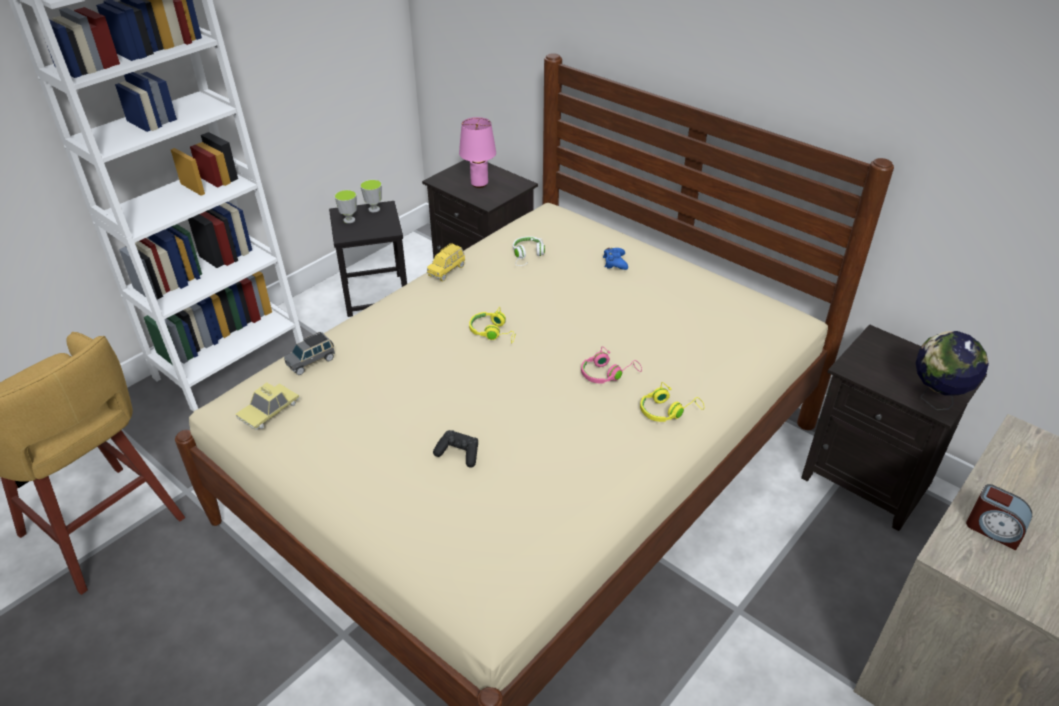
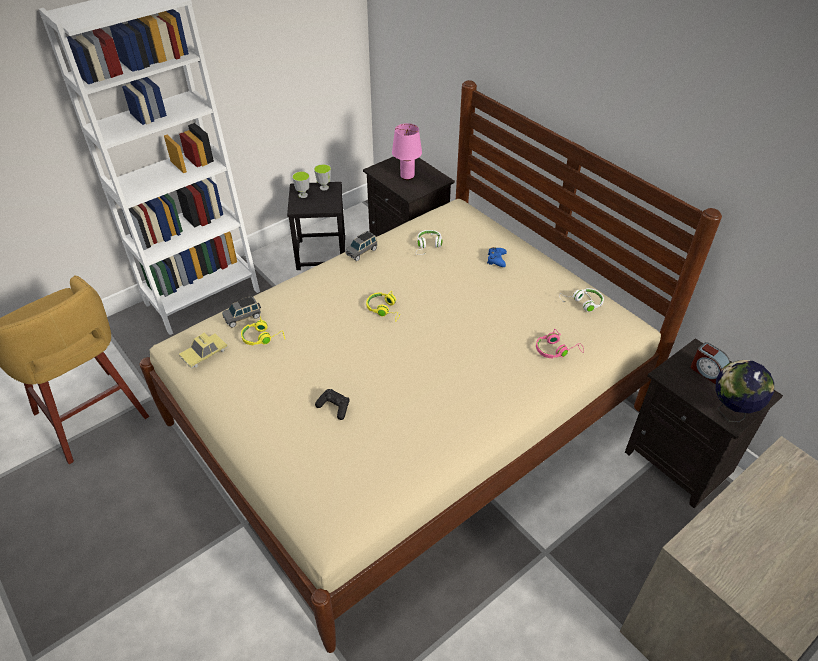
camera: 10 degrees right, 5 degrees up
(447, 270) = (362, 252): yellow toy car -> grey toy car
(607, 374) = (464, 356): pink headphones -> pink headphones (556, 350)
(667, 411) = (504, 393): yellow headphones -> yellow headphones (263, 337)
(730, 299) = (582, 303): none -> white headphones
(993, 529) = (734, 533): alarm clock -> alarm clock (706, 371)

